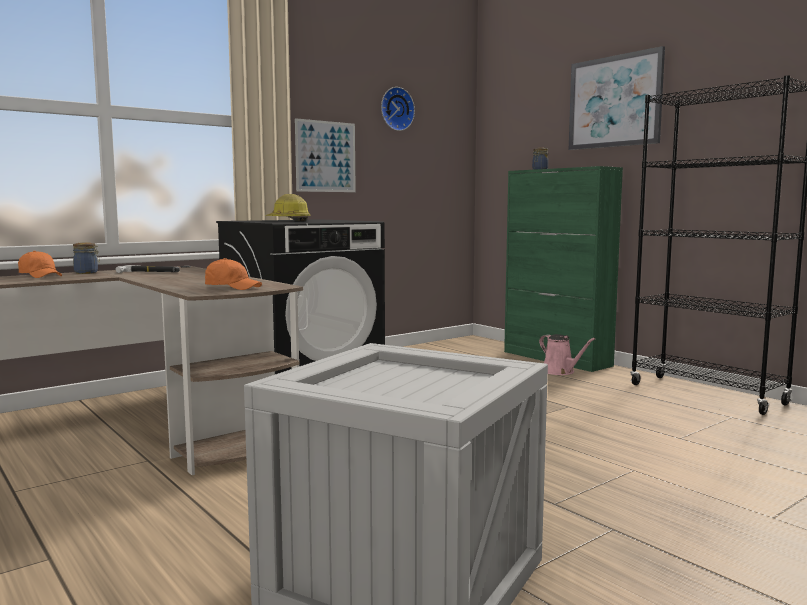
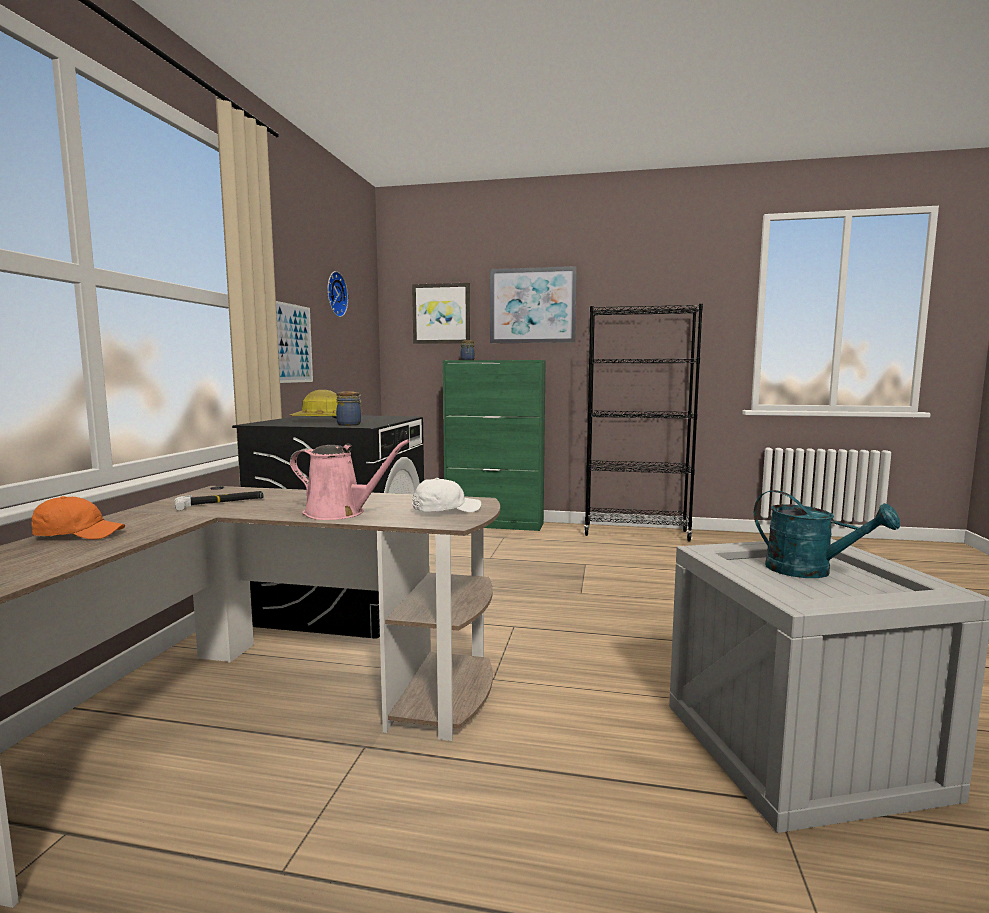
camera: 40 degrees left, 0 degrees up
(87, 273) = (127, 517): jar -> jar (350, 424)
(232, 287) = (445, 510): orange cap -> white cap
(423, 380) = (810, 571): none -> turquoise watering can
(527, 120) = (441, 313): none -> picture
(560, 372) = (520, 535): pink watering can -> pink watering can (339, 513)

